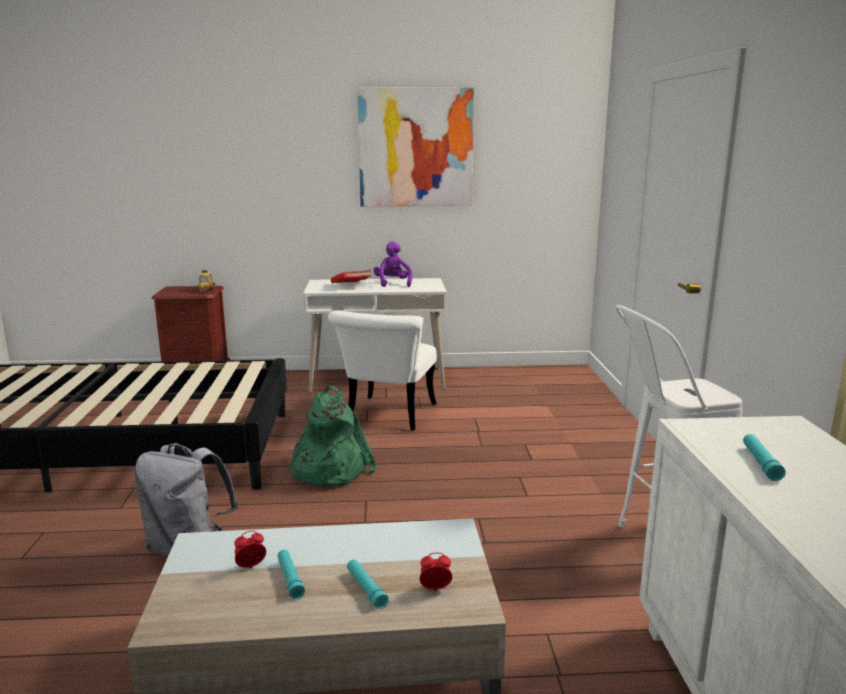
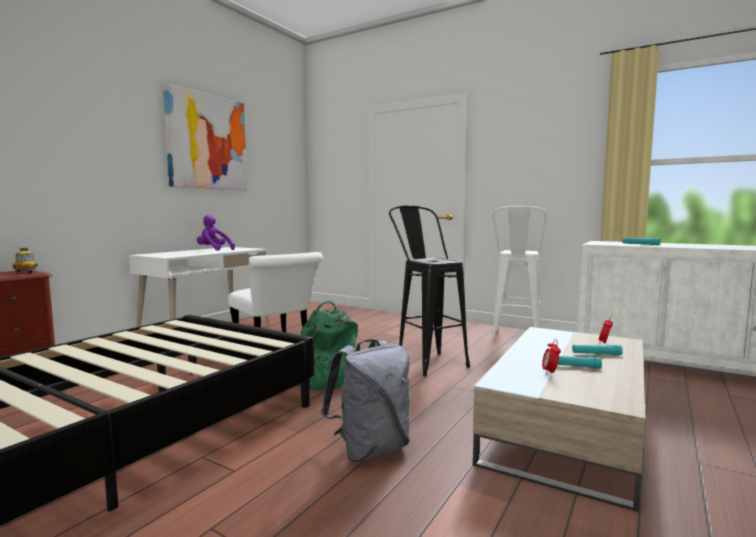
camera: 55 degrees left, 10 degrees down
(352, 286) = (188, 253): red book -> none
(456, 504) = (425, 361): none -> black stool

